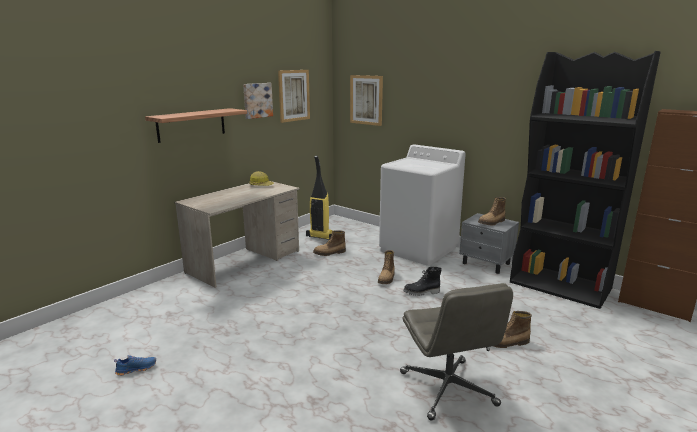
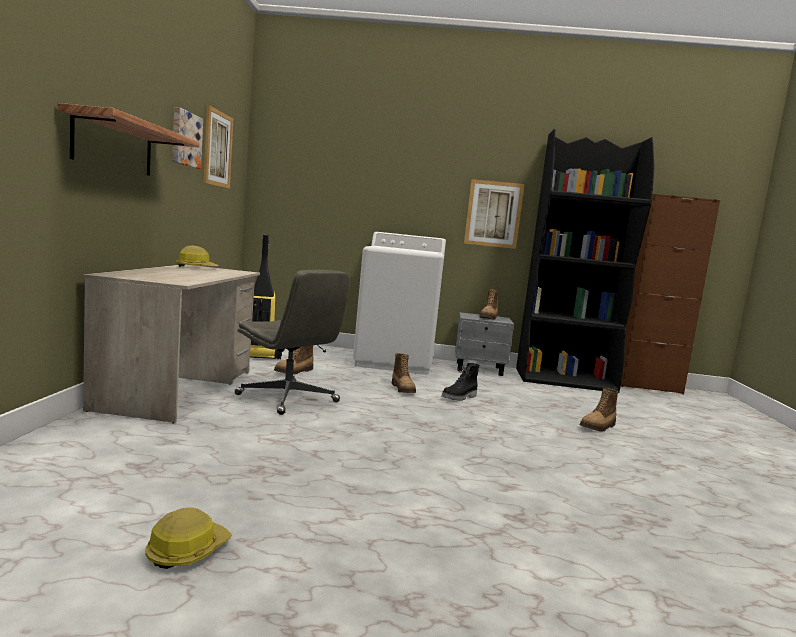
camera: 35 degrees left, 10 degrees down
(136, 368) = (187, 551): blue shoe -> hard hat
(366, 100) = (305, 174): picture -> picture (493, 214)
(448, 389) = (619, 473): grey office chair -> grey office chair (288, 398)

